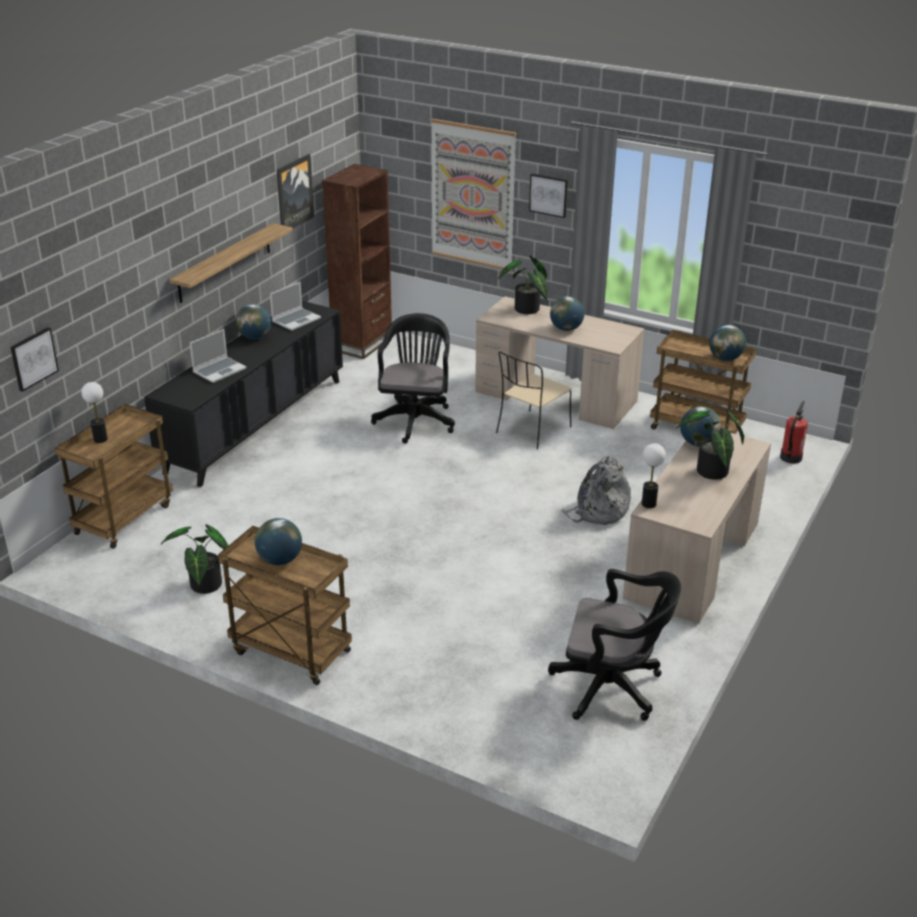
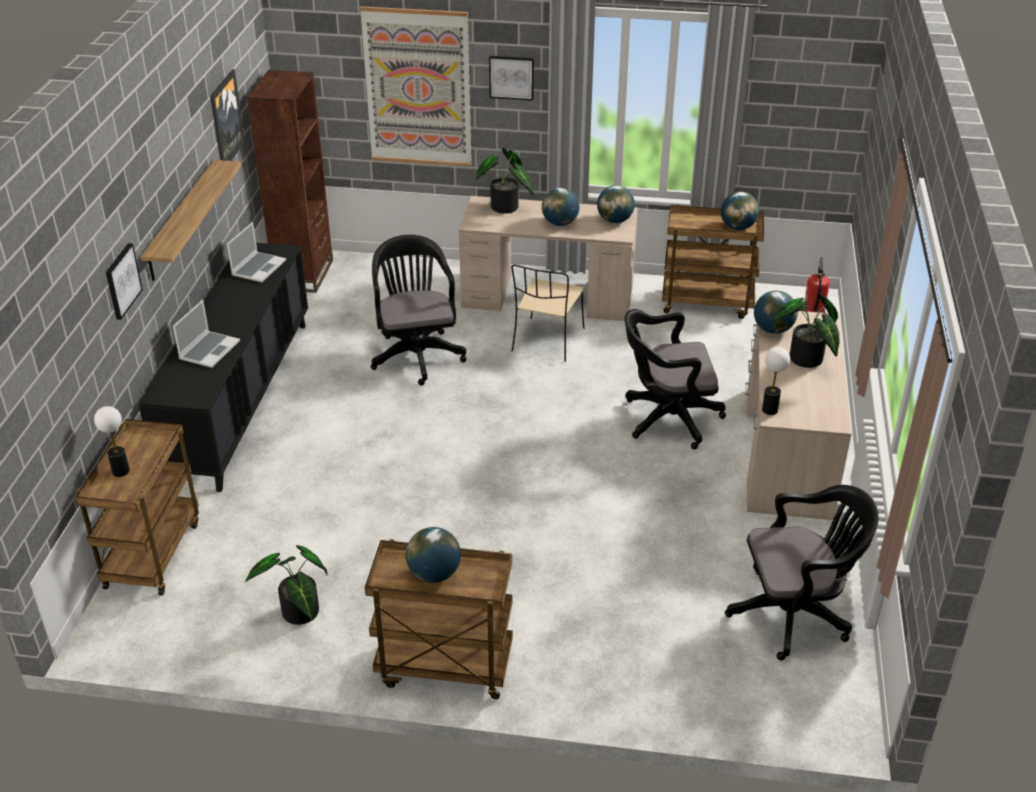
camera: 20 degrees left, 5 degrees up
(33, 358) = (40, 397): picture -> picture (122, 281)
(255, 337) = (223, 299): globe -> globe (614, 220)
(598, 511) = (666, 419): grey backpack -> black office chair

